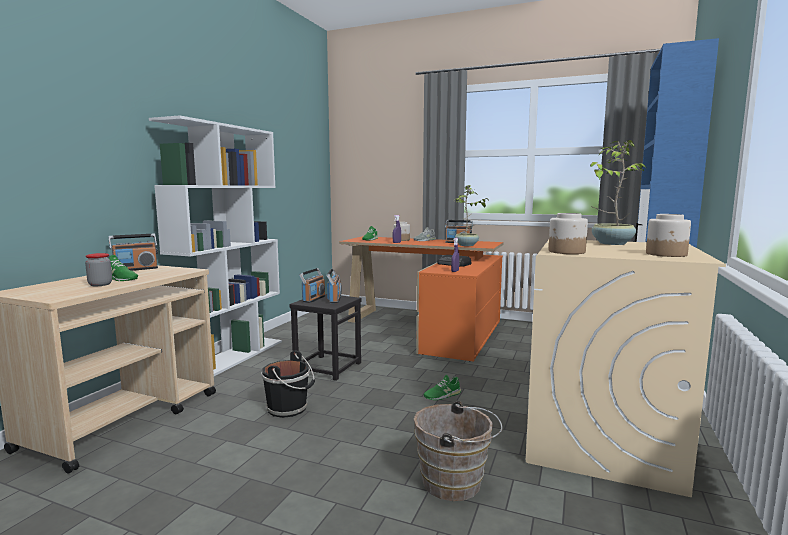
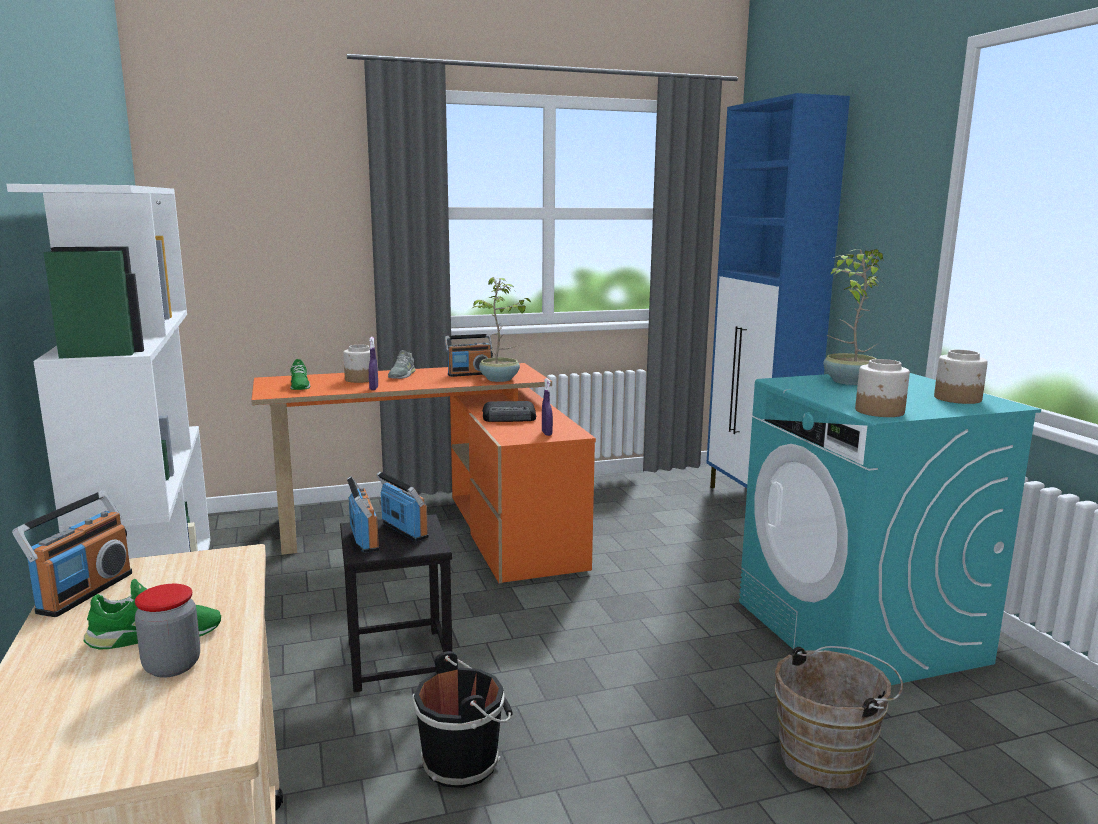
camera: 40 degrees left, 5 degrees up
(442, 395) = (631, 640): green shoe -> none
(602, 440) = (859, 632): beige washing machine -> turquoise washing machine

